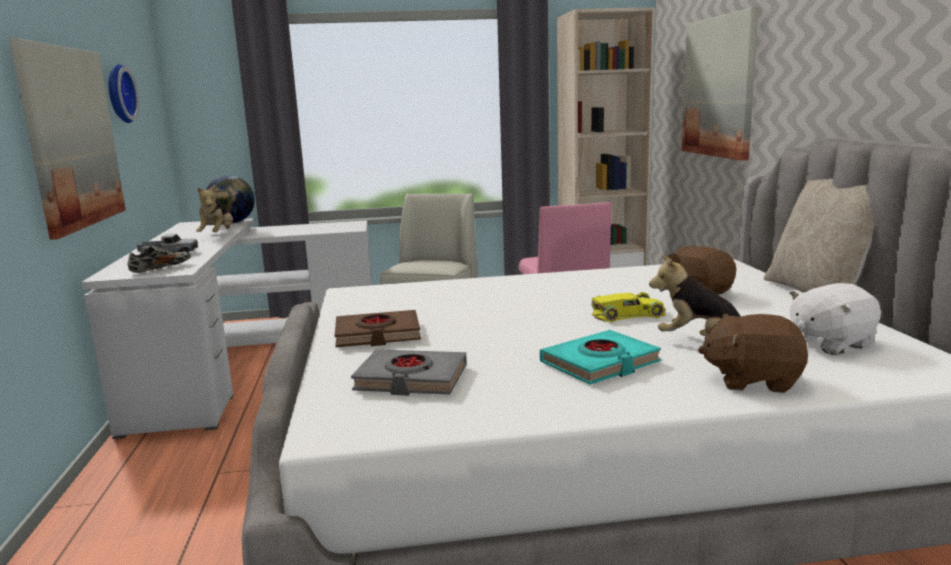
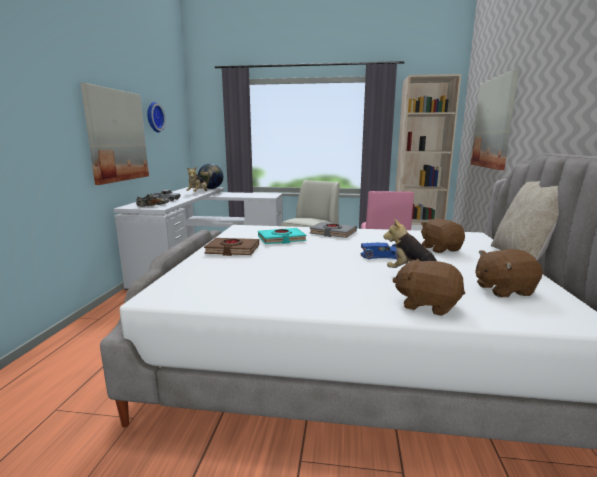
camera: 15 degrees right, 0 degrees up
(411, 379) = (225, 275): grey book -> grey book (333, 233)
(600, 363) = (339, 281): turquoise book -> turquoise book (281, 239)
(628, 314) = (383, 256): yellow toy car -> blue toy car
(829, 343) = (503, 289): white plush toy -> brown plush toy

